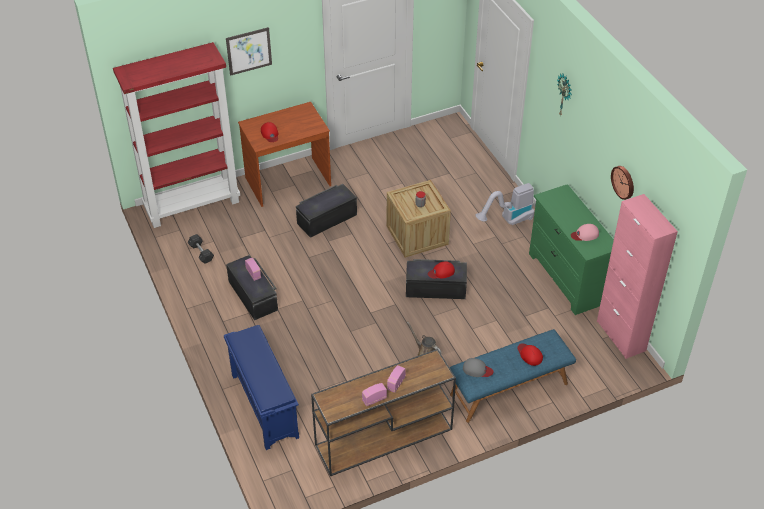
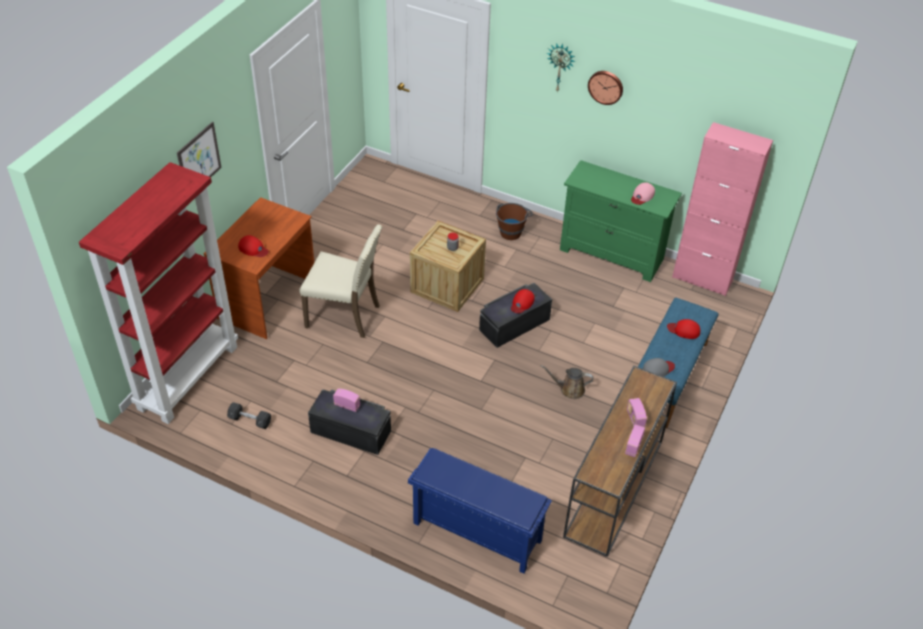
camera: 40 degrees left, 0 degrees up
(326, 218) = (345, 315): black storage box -> beige chair
(508, 220) = (512, 230): vacuum cleaner -> brown bucket
(624, 182) = (675, 122): wall clock -> wall clock (606, 86)

